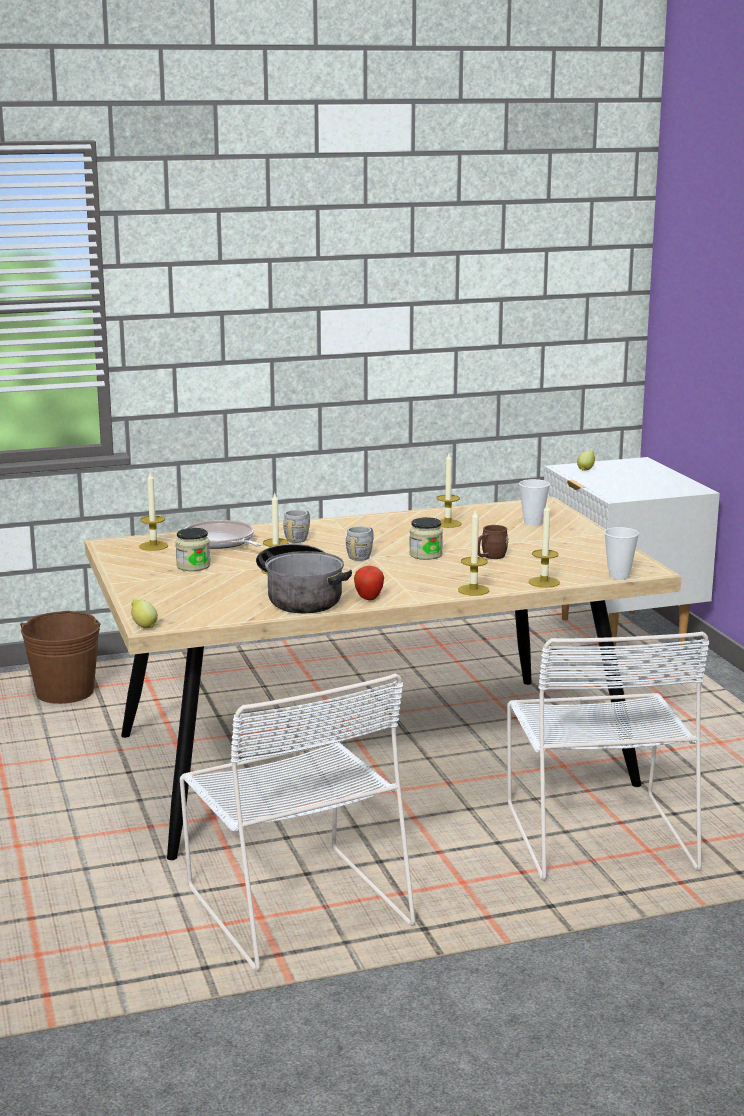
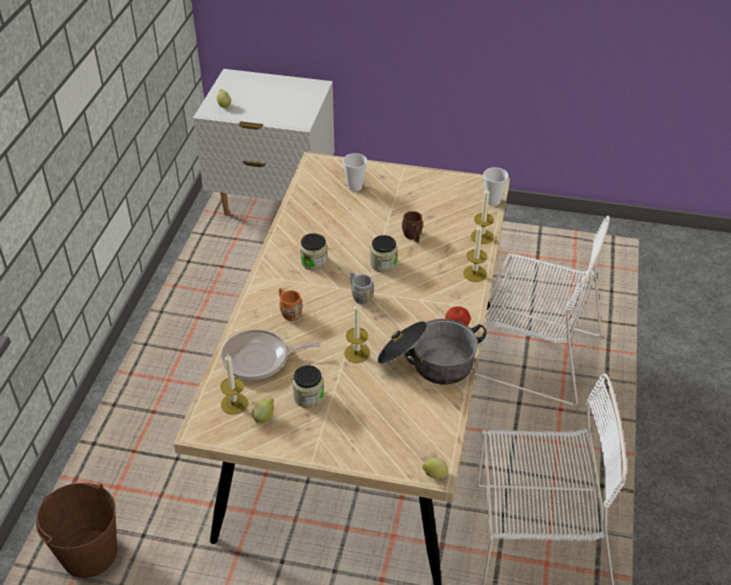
camera: 60 degrees left, 25 degrees up
(148, 558) = (264, 417): none -> lemon
(299, 538) = (289, 311): grey mug -> orange mug
(385, 532) = (314, 262): none -> jar
(447, 523) = (321, 224): candle -> none

